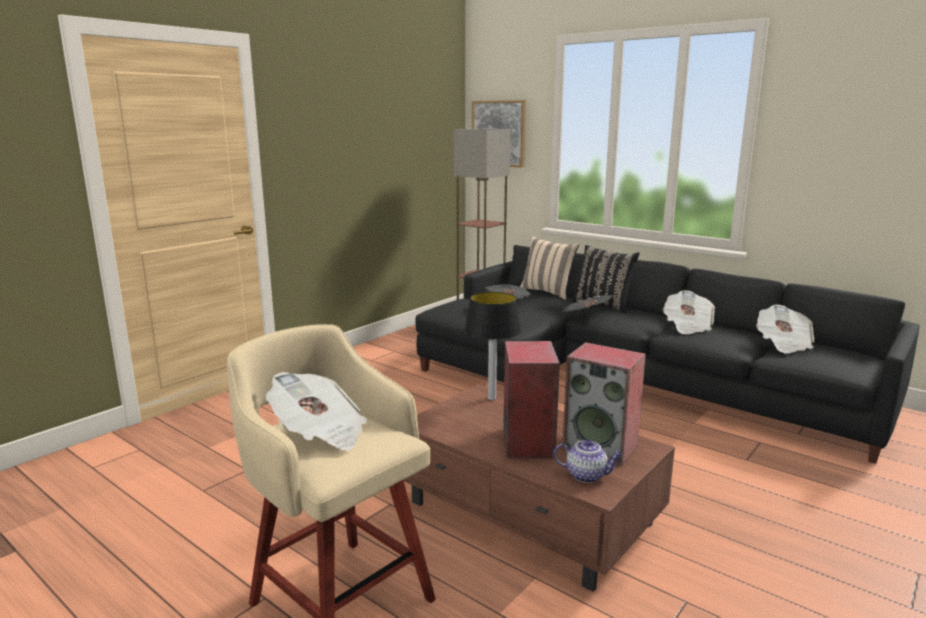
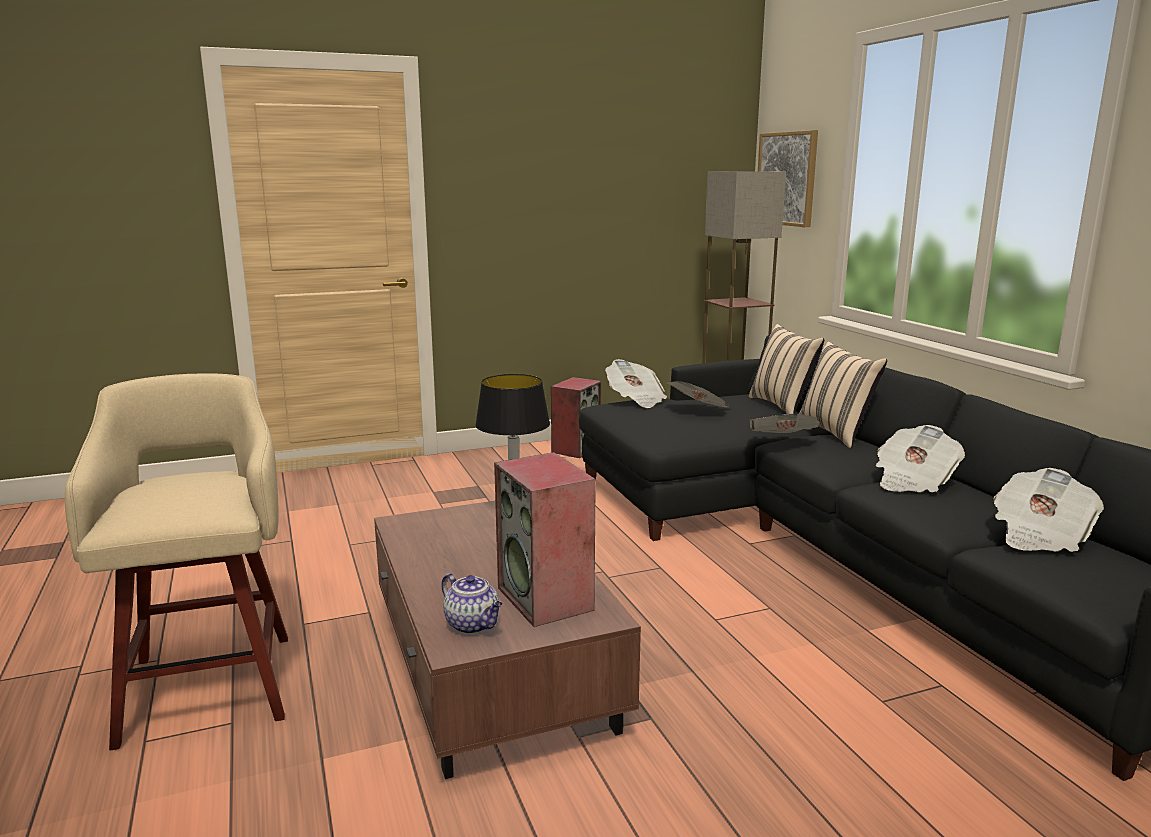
camera: 30 degrees right, 0 degrees up
(320, 433) = (169, 489): newspaper -> newspaper (635, 400)
(527, 442) = (471, 570): speaker -> speaker (576, 449)
(603, 305) = (836, 433): black pillow -> beige pillow

